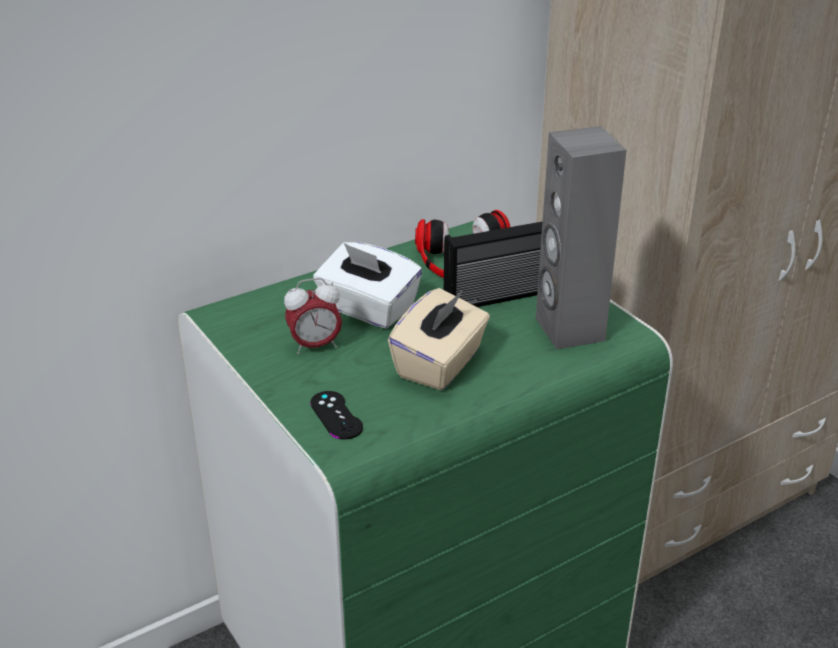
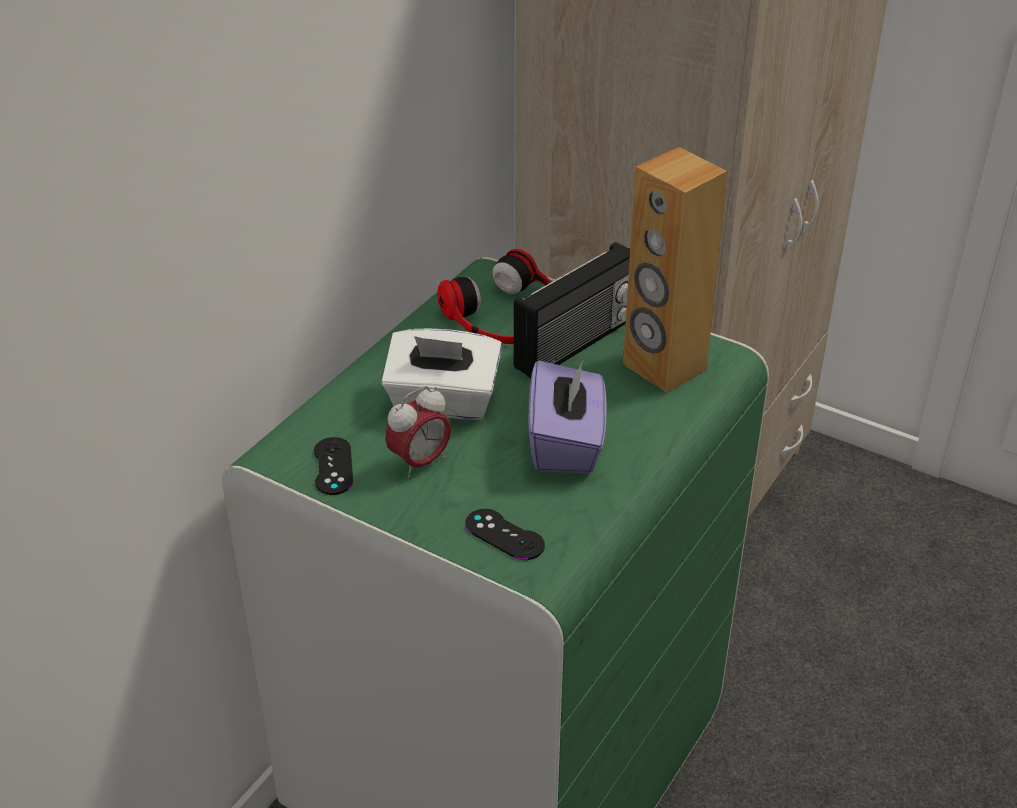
camera: 25 degrees left, 5 degrees up
(249, 331) = (333, 466): none -> black game controller
(440, 364) = (566, 444): beige tissue box -> purple tissue box
(568, 330) = (663, 367): grey speaker -> brown speaker

